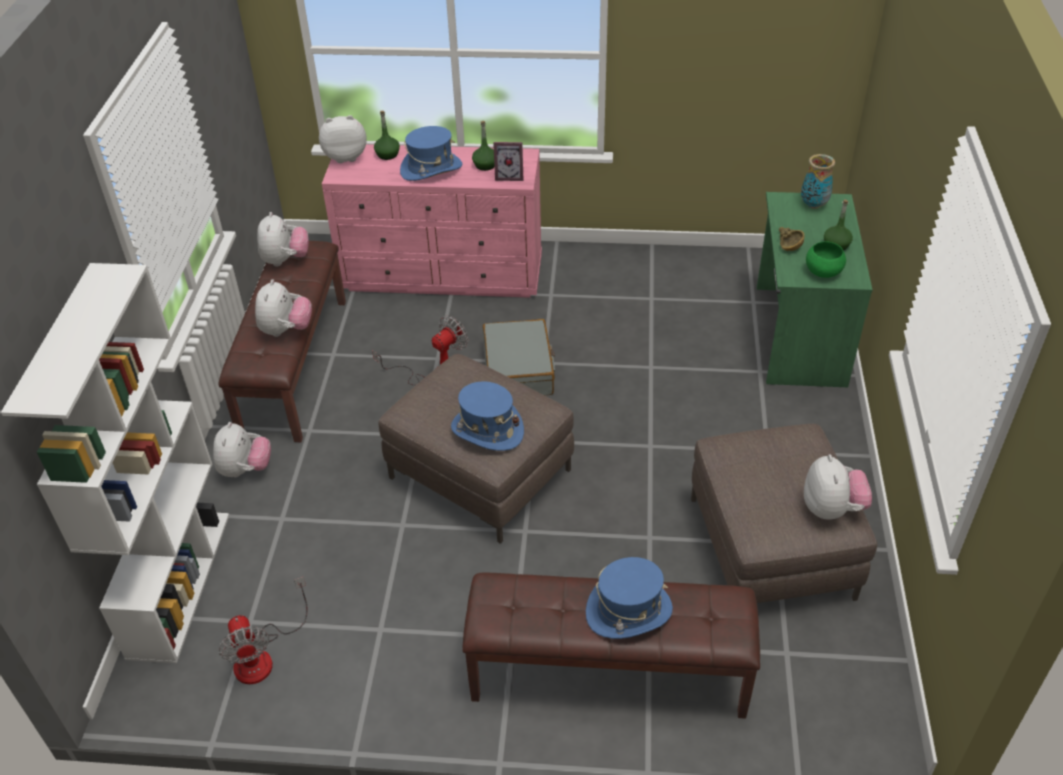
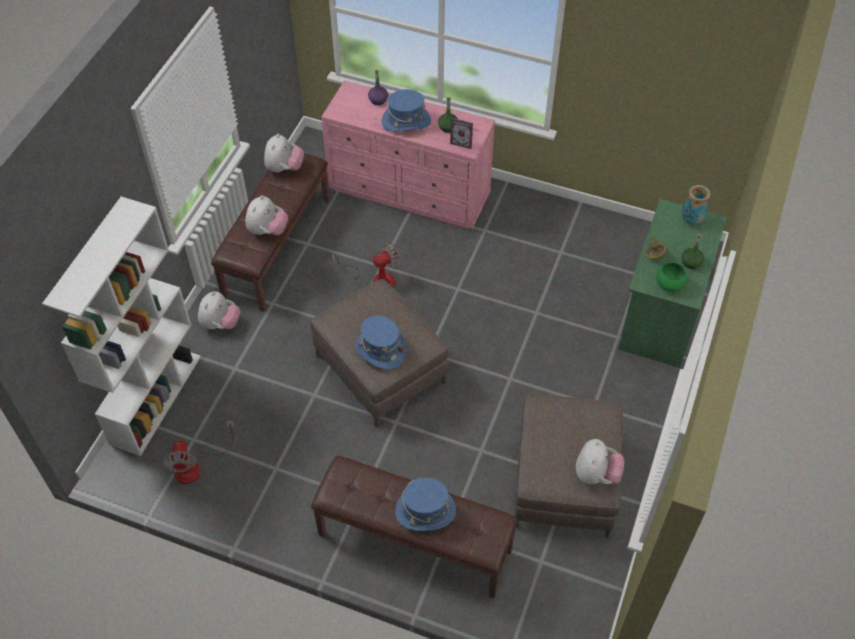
camera: 15 degrees right, 10 degrees up
(345, 156) = (346, 95): plush toy -> none
(387, 154) = (378, 100): green bottle -> purple bottle
(519, 370) = (437, 290): grey suitcase -> none

